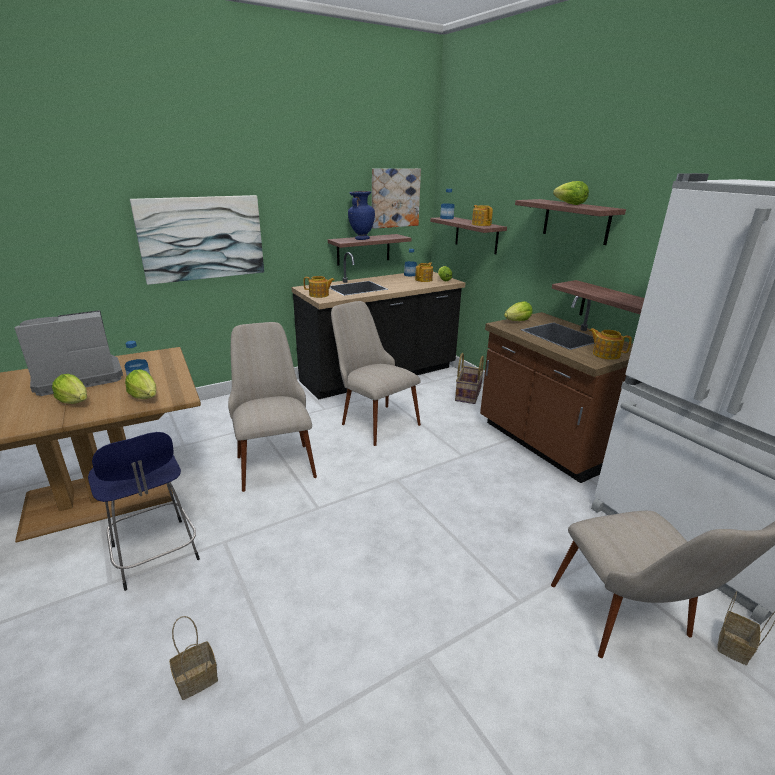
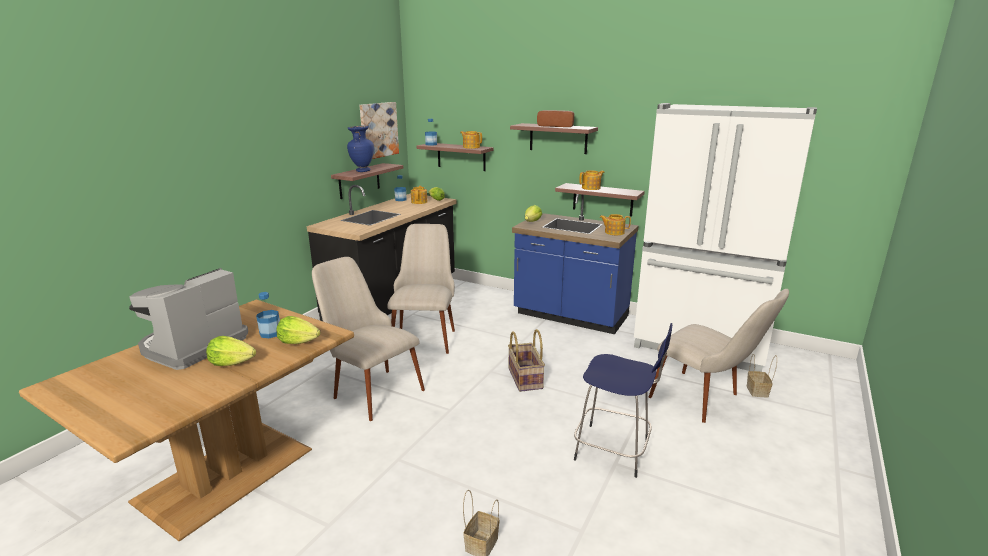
camera: 30 degrees left, 5 degrees down
(156, 555) = (347, 491): blue stool -> blue stool (615, 451)
(202, 238) = (224, 187): picture -> none
(319, 295) = (347, 228): teapot -> teapot (591, 188)
(372, 419) = (425, 335): beige chair -> beige chair turned 75 degrees clockwise
(467, 394) = (483, 296): basket -> basket (524, 378)
(544, 444) = (570, 316): brown counter -> blue counter
(569, 204) = (556, 126): lettuce -> bread

